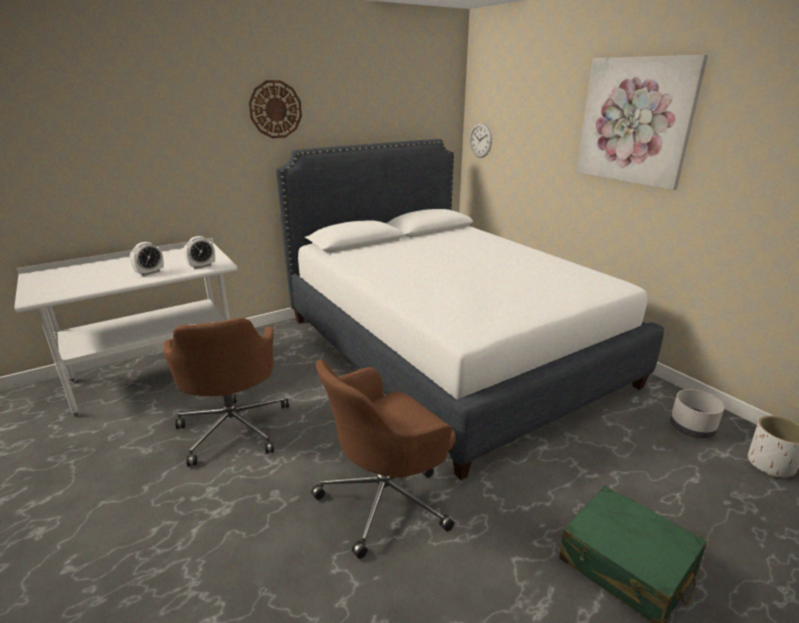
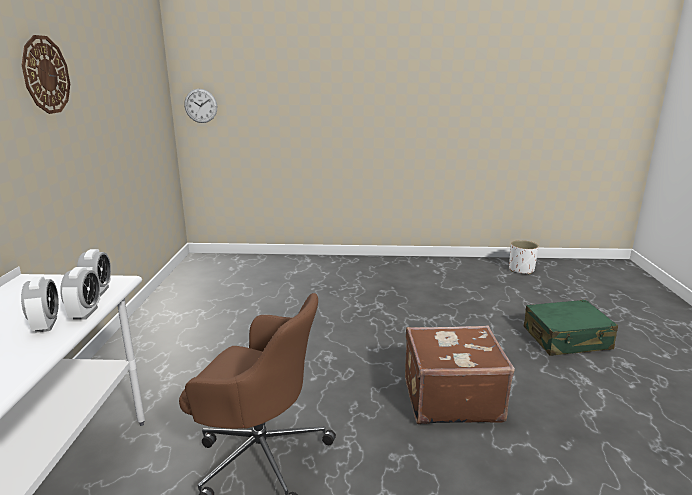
camera: 55 degrees left, 5 degrees down
(170, 274) = (85, 313): none -> alarm clock
(386, 499) = (450, 398): brown office chair -> brown suitcase
(448, 349) = (295, 300): white bed -> none
(635, 121) = (368, 75): picture -> none
(691, 428) = (476, 271): grey planter -> none

